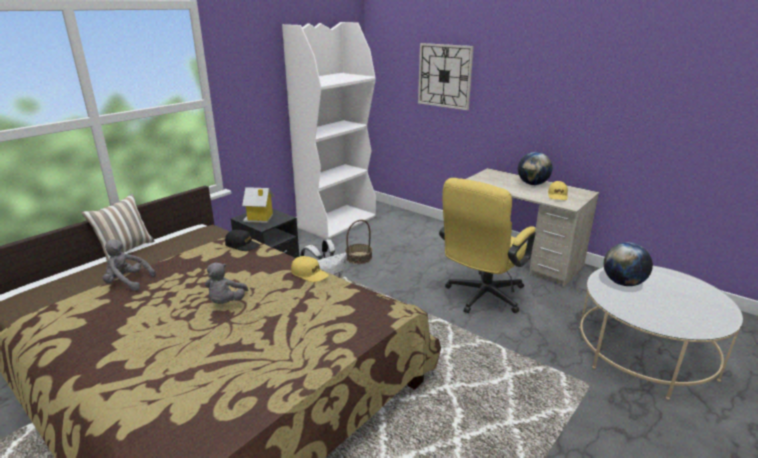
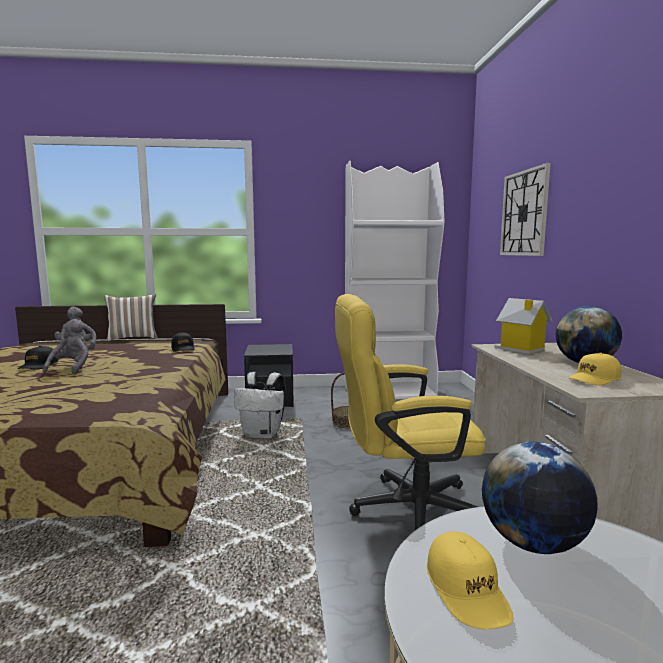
camera: 45 degrees right, 15 degrees down
(180, 314) = (39, 365): none -> black cap
(226, 302) = (72, 368): grey plush toy -> grey plush toy turned 135 degrees clockwise
(259, 218) = (265, 349): toy house -> toy house (521, 349)
(309, 274) = (161, 372): yellow cap -> yellow cap (467, 590)

